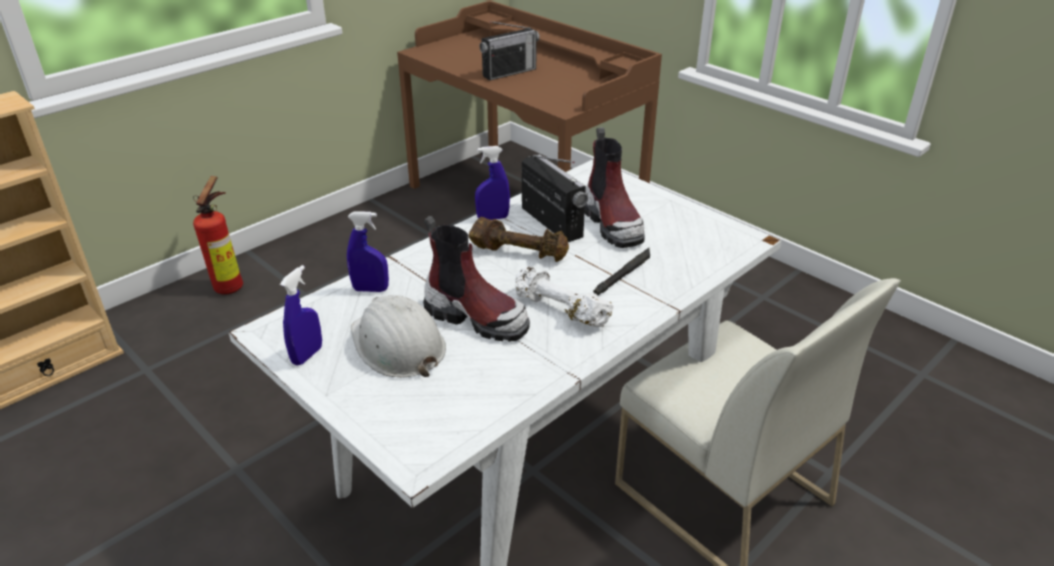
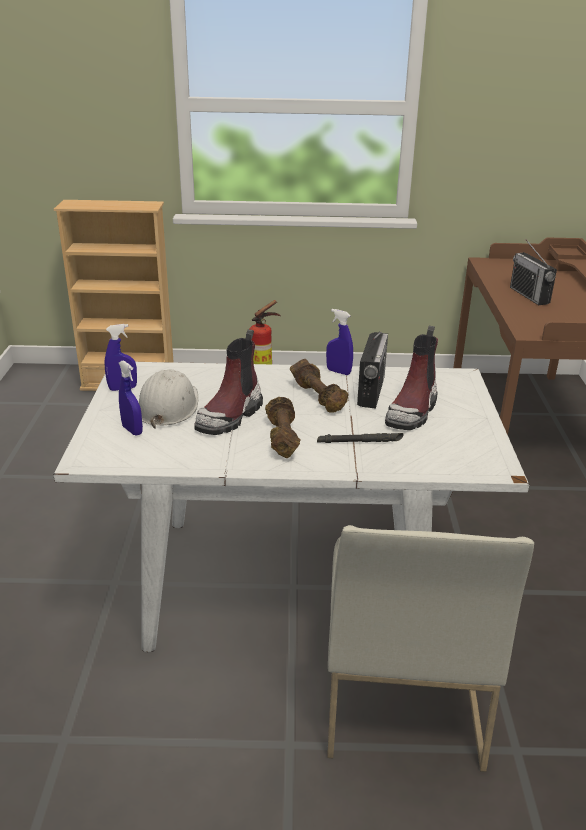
camera: 45 degrees right, 5 degrees down
(370, 289) = (204, 375): blue spray bottle -> blue spray bottle (132, 430)
(476, 317) = (230, 416): boot -> boot turned 45 degrees clockwise
(509, 72) = (529, 295): radio -> radio turned 60 degrees clockwise
(559, 310) = (281, 438): white dumbbell -> brown dumbbell

